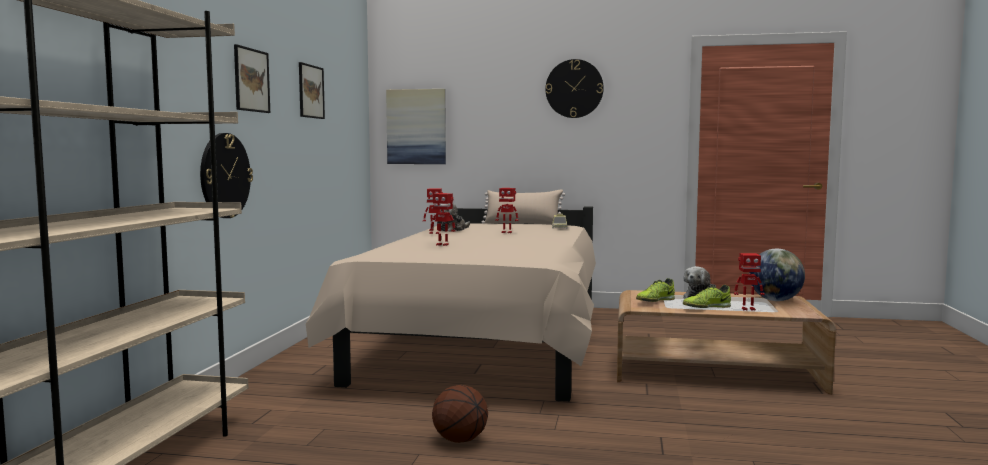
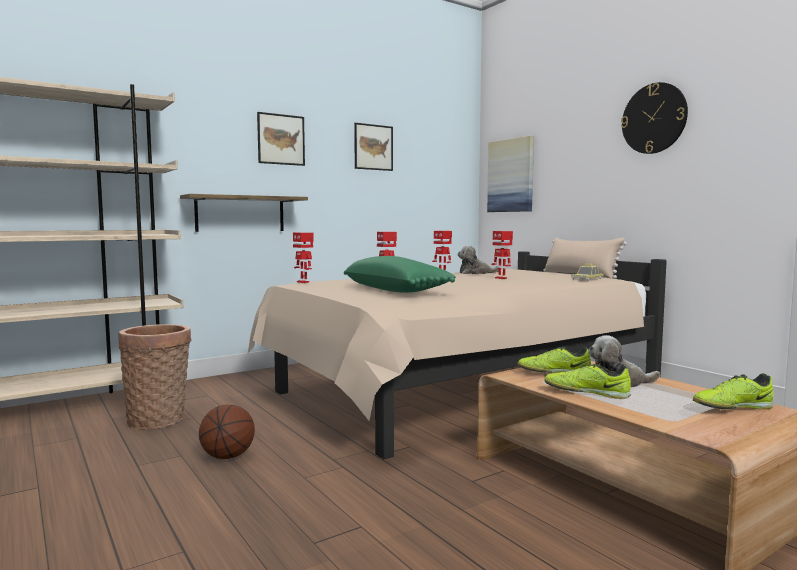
camera: 45 degrees right, 0 degrees up
(225, 175) = (240, 214): wall clock -> shelf
(295, 442) = (159, 420): none -> basket
(506, 251) = (397, 291): none -> green pillow
(748, 309) = (638, 407): toy robot -> toy robot (303, 282)
(775, 300) = (732, 408): globe -> shoe

